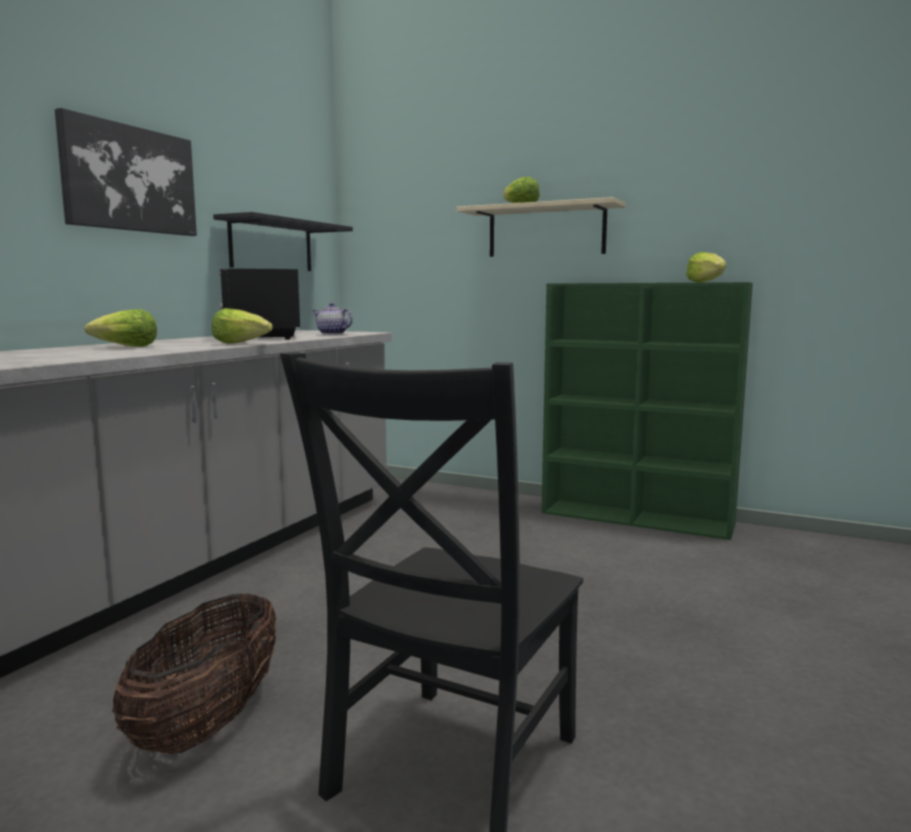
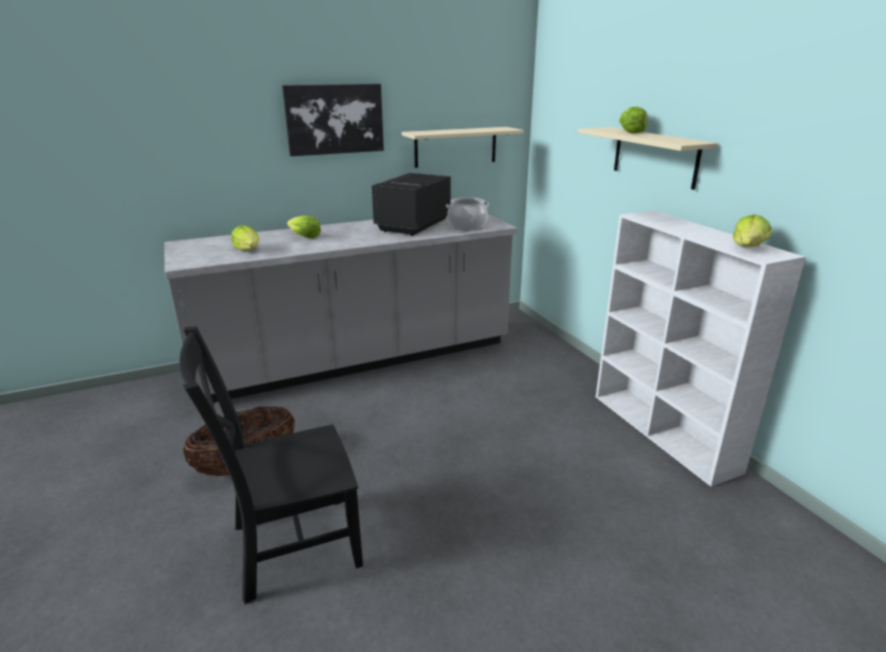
camera: 40 degrees right, 15 degrees up
(241, 343) = (368, 241): lettuce -> lettuce (248, 250)
(271, 245) = (455, 147): black shelf -> beige shelf
(331, 333) = (467, 225): teapot -> cooking pot
(638, 519) = (664, 432): green bookcase -> white bookcase

